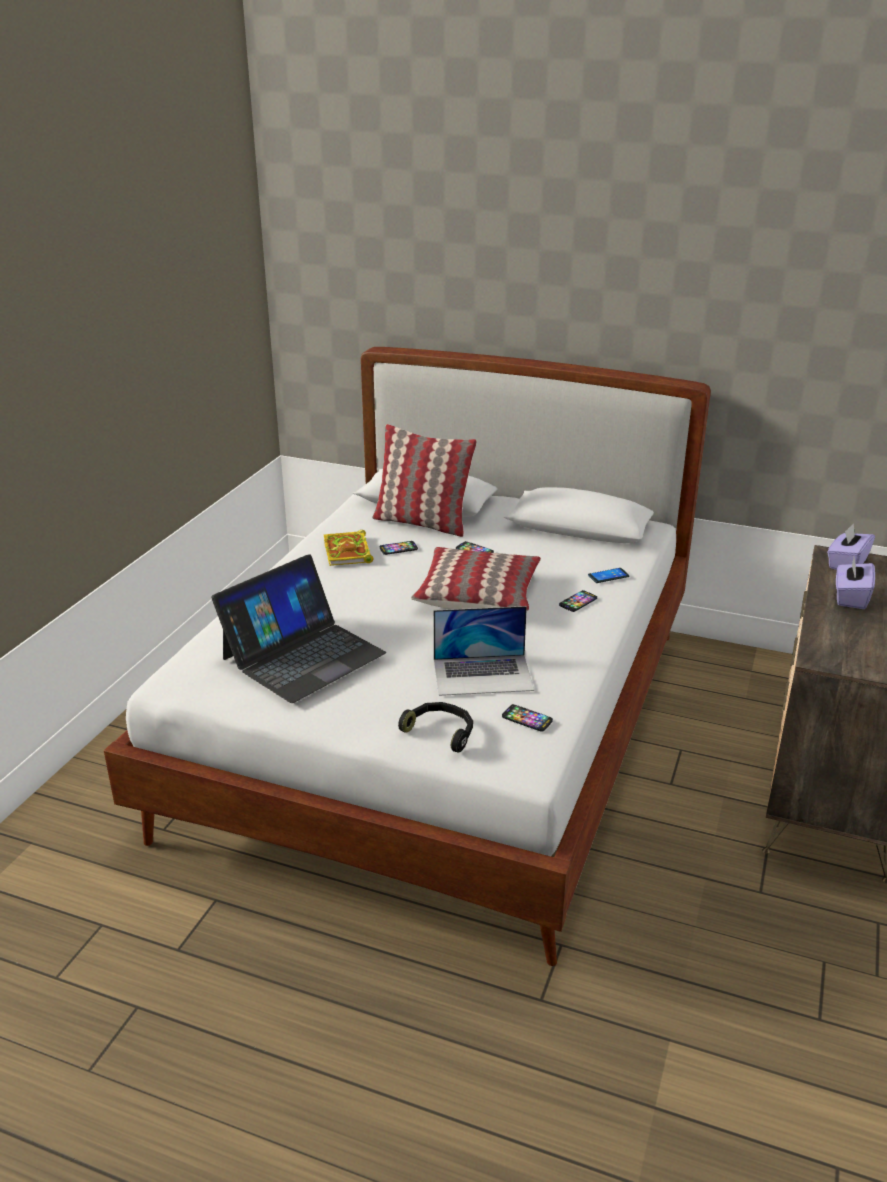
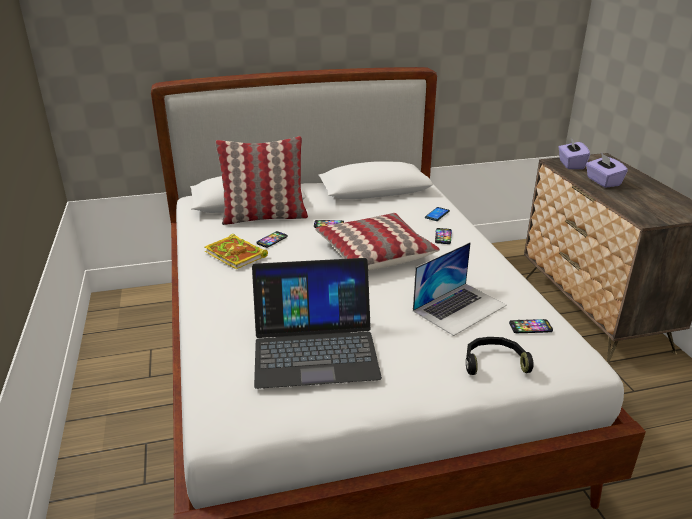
camera: 35 degrees left, 0 degrees up
(303, 655) = (315, 347): laptop -> laptop turned 75 degrees clockwise

